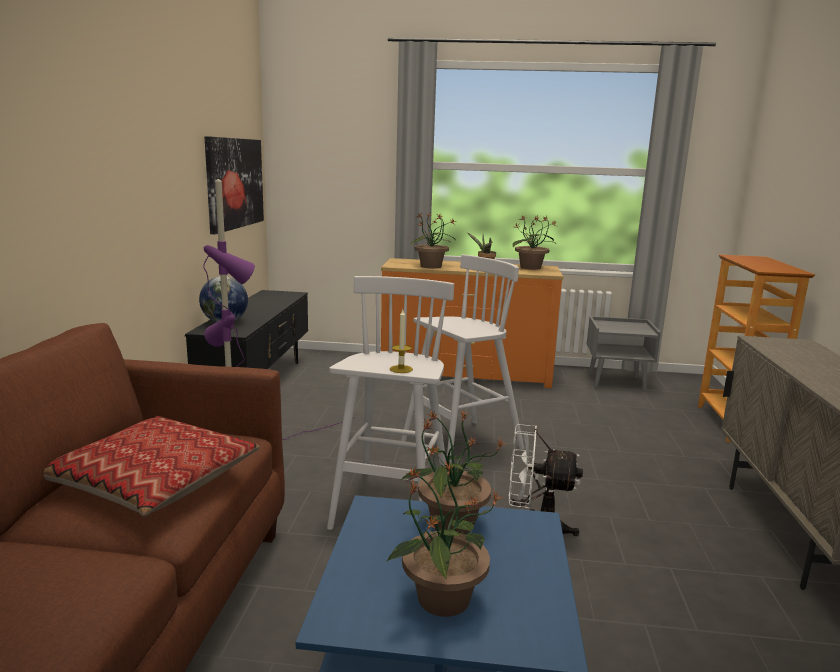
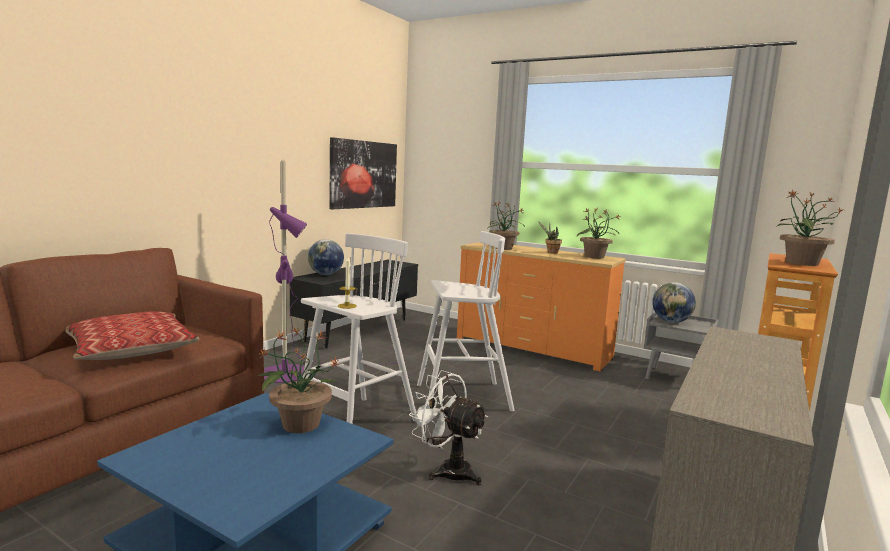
camera: 25 degrees right, 5 degrees down
(441, 599) = (216, 465): potted plant -> potted plant (801, 263)
(614, 328) = (671, 322): none -> globe

